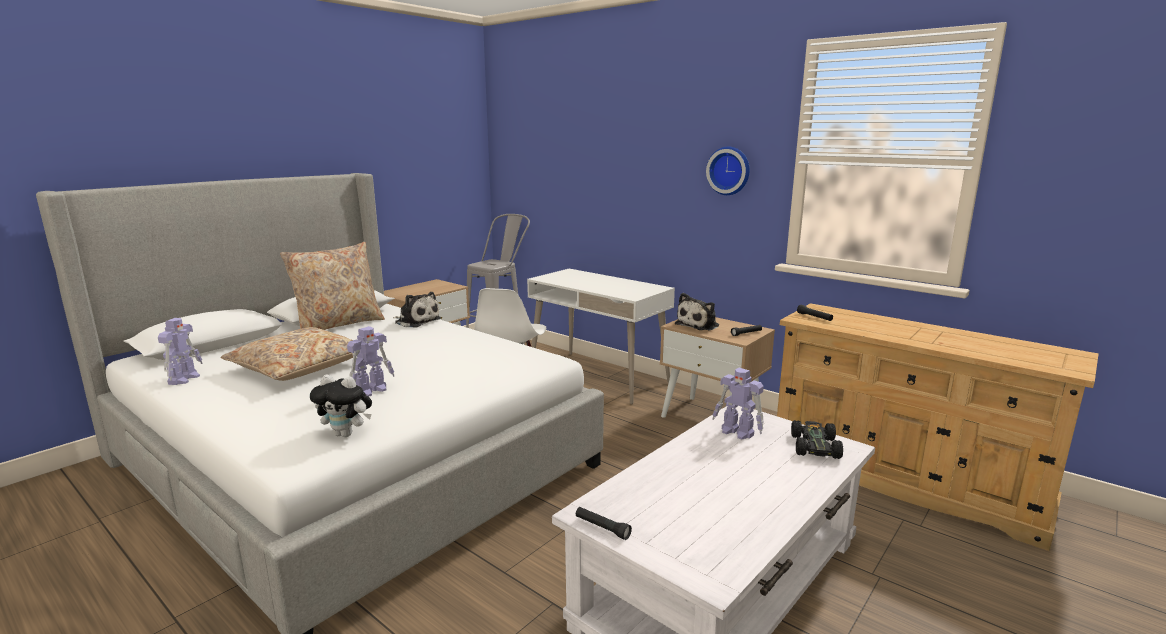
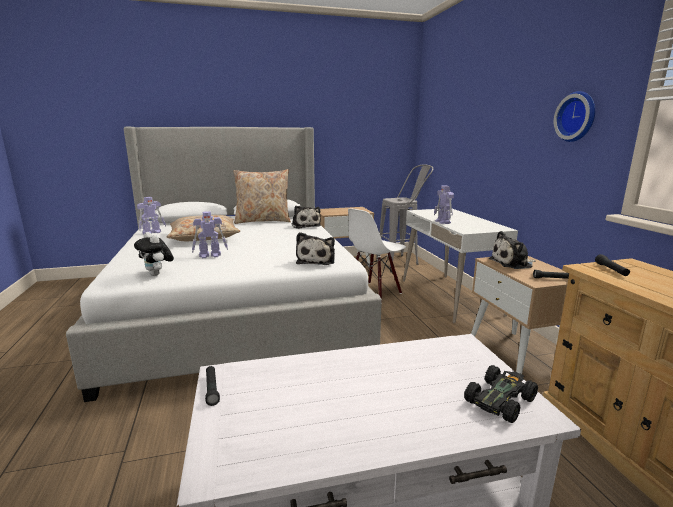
camera: 35 degrees right, 0 degrees up
(518, 365) = (317, 260): none -> plush toy
(737, 432) = (436, 359): toy robot -> toy robot (443, 222)

